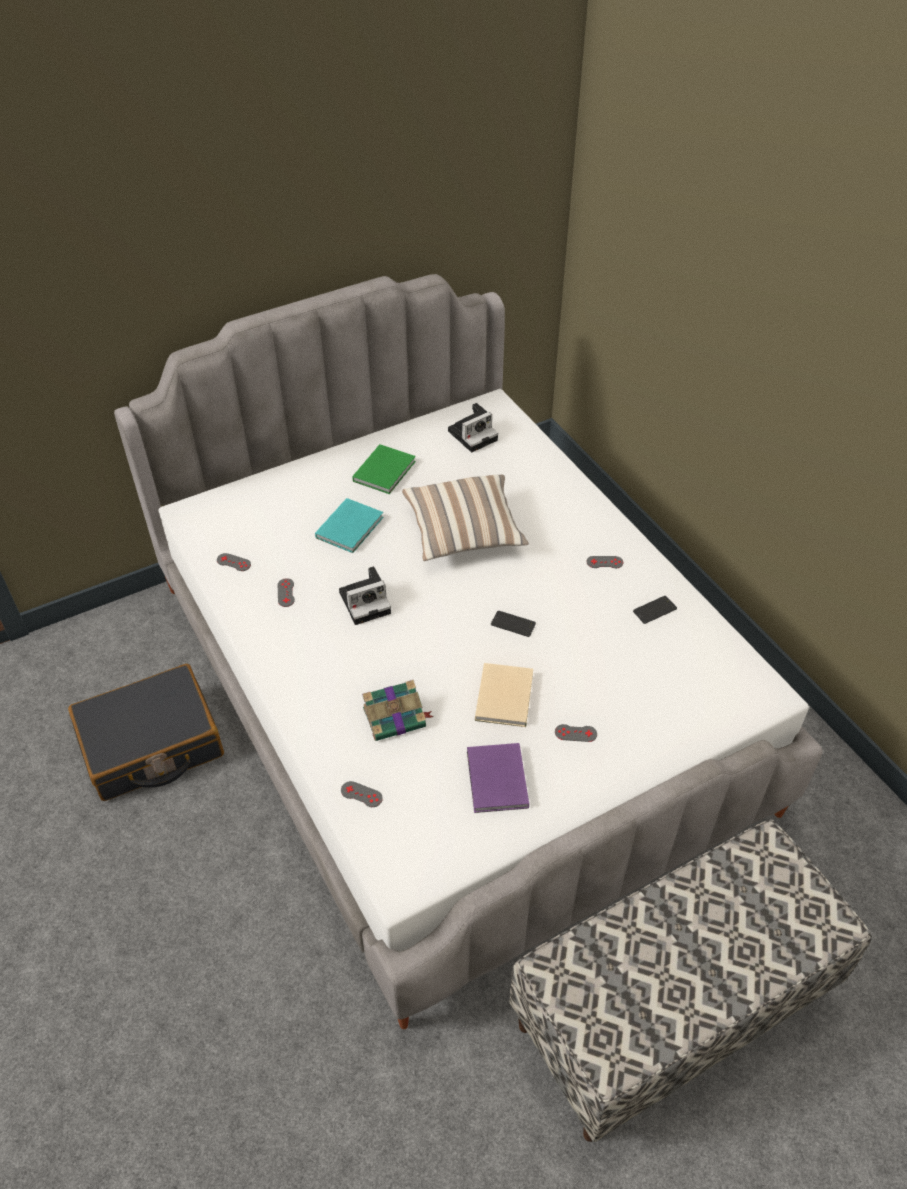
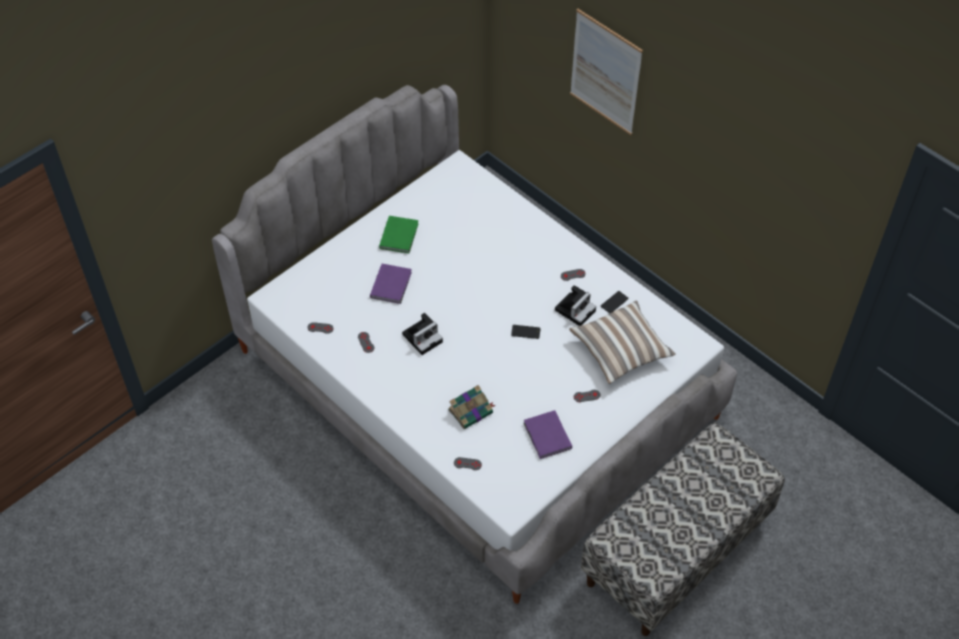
camera: 15 degrees left, 5 degrees up
(151, 744) = (279, 467): black suitcase -> none
(351, 527) = (392, 284): turquoise book -> purple book
(464, 532) = (471, 272): pillow -> pillow (621, 351)
(473, 434) = (452, 193): camera -> camera (575, 309)
(505, 695) = (536, 381): beige book -> none
(705, 281) = (605, 72): none -> picture

